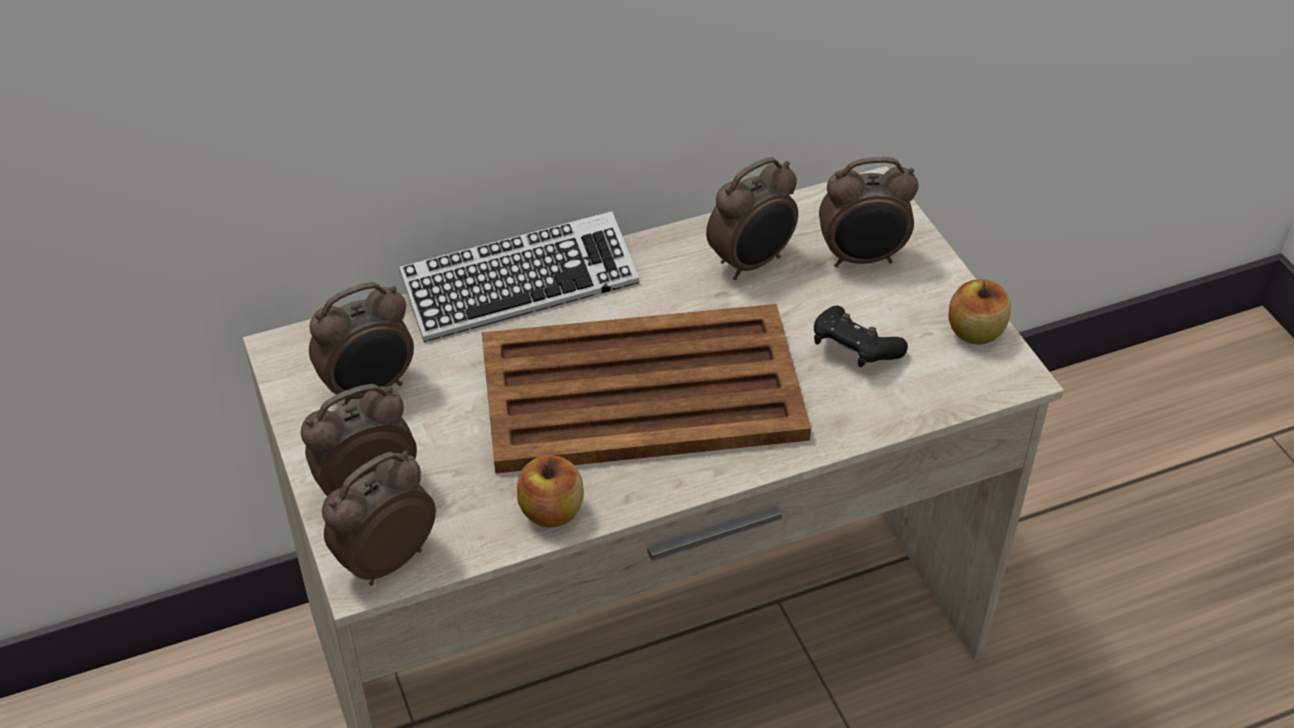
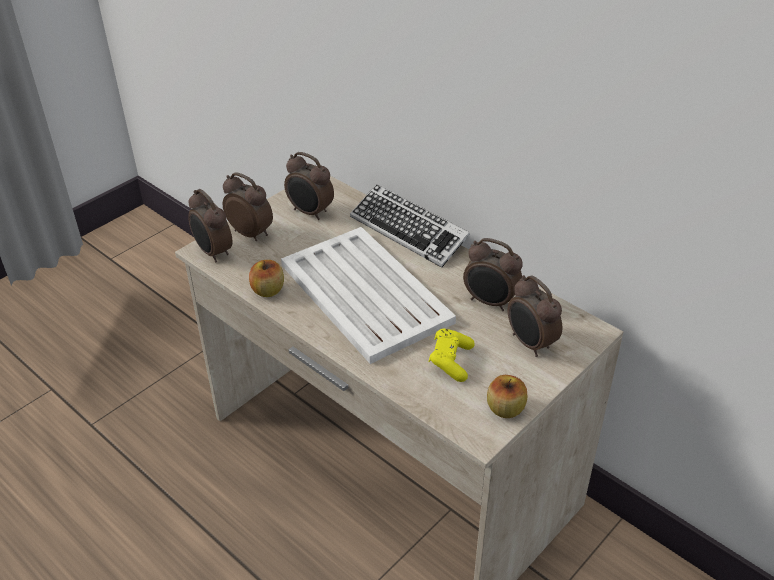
camera: 65 degrees right, 5 degrees down
(385, 560) = (213, 252): alarm clock -> alarm clock turned 150 degrees counterclockwise
(645, 391) = (365, 294): brown tray -> white tray
(853, 351) = (450, 361): black game controller -> yellow game controller

